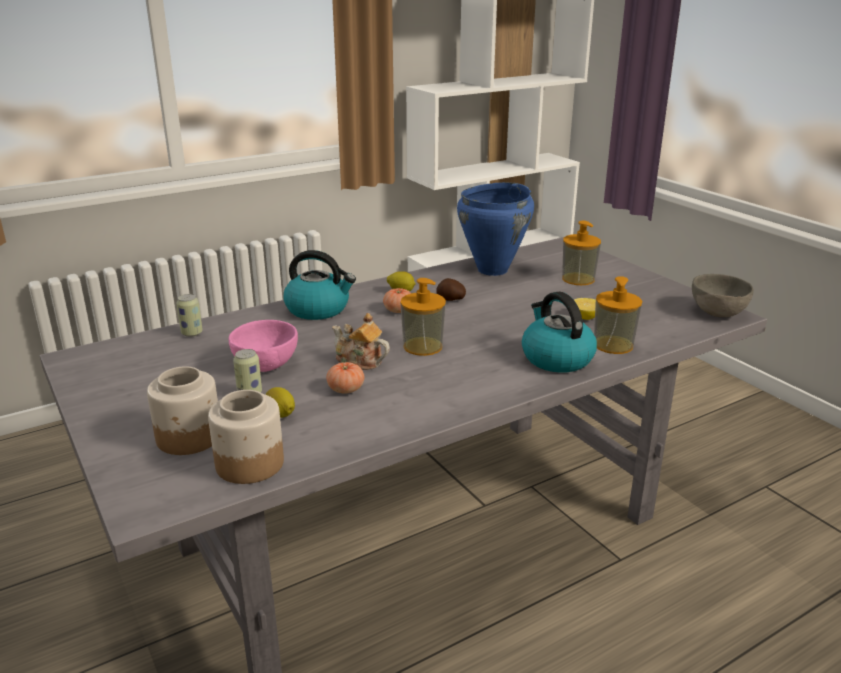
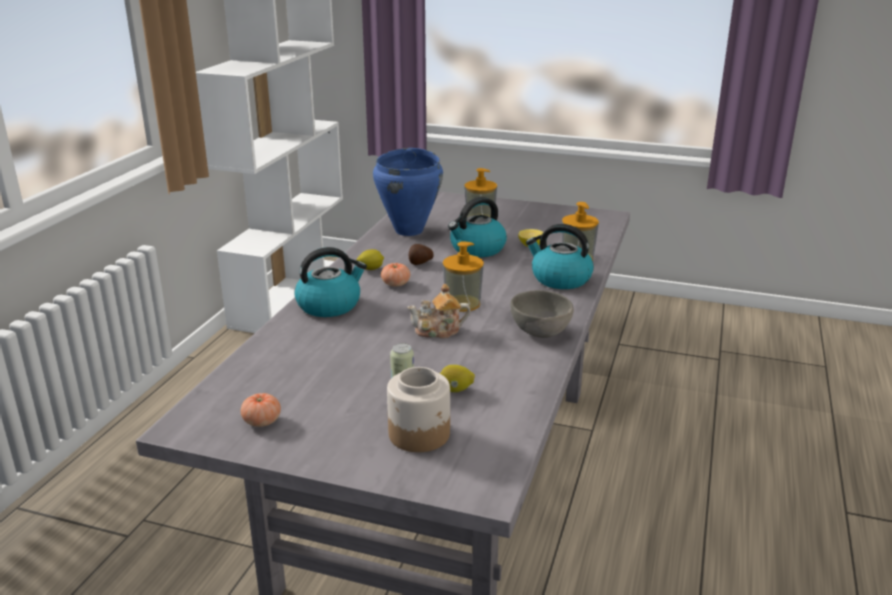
camera: 40 degrees left, 0 degrees up
(192, 333) = (256, 364): can -> none
(249, 464) = (498, 429): jar -> none
(265, 365) = (372, 362): pink bowl -> none
(346, 389) = (466, 353): tomato -> tomato (262, 421)
(525, 304) = (477, 249): none -> kettle
(717, 313) = (599, 217): grey bowl -> grey bowl (540, 333)

